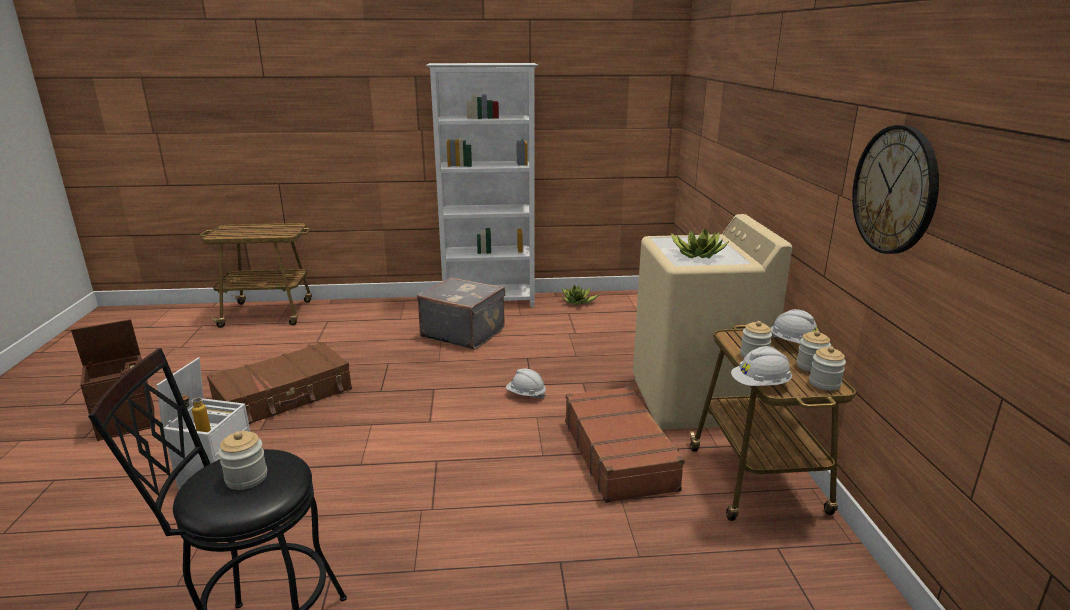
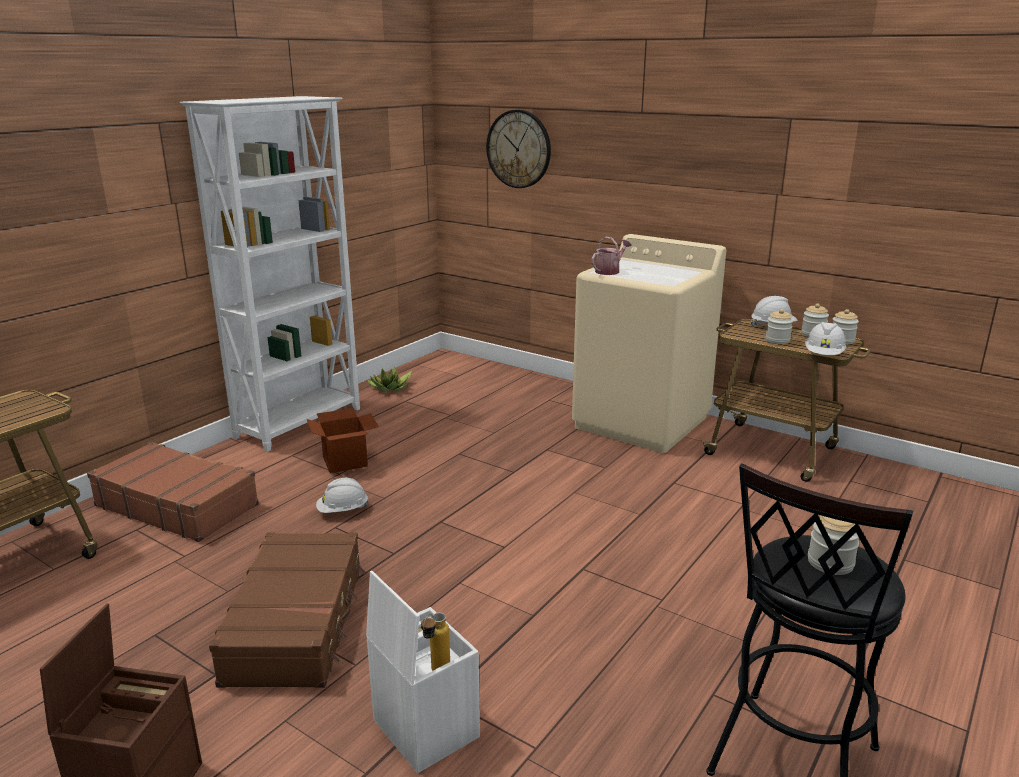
camera: 50 degrees left, 0 degrees up
(463, 333) = (345, 462): grey suitcase -> cardboard box
(526, 395) = (528, 481): white hard hat -> white hard hat (342, 511)
(619, 454) = (679, 482): brown suitcase -> brown suitcase (177, 505)
(669, 241) = (609, 271): none -> watering can
(698, 254) = (658, 274): potted plant -> none
(895, 190) = (859, 180): wall clock -> wall clock (519, 149)

